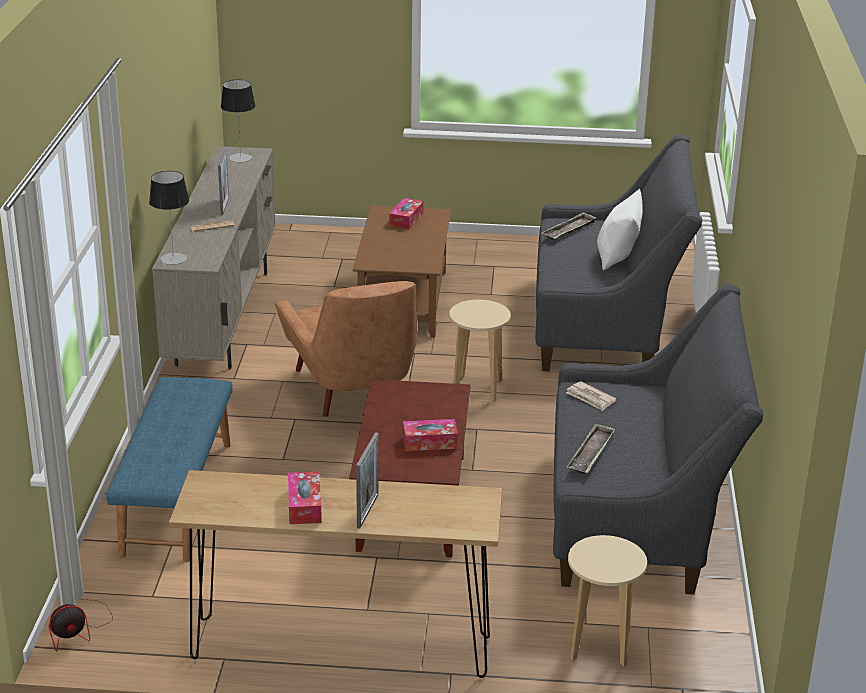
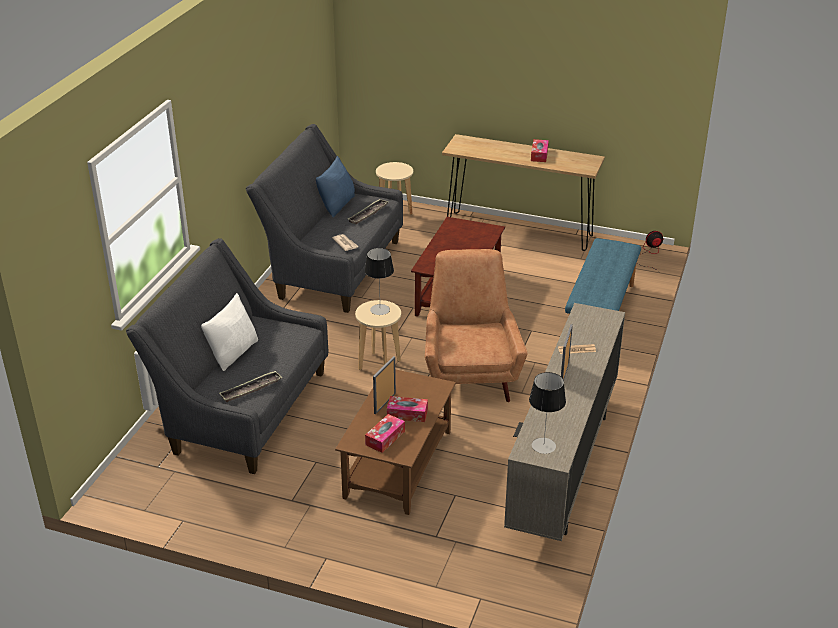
camera: 165 degrees left, 5 degrees up
(173, 258) = (609, 318): table lamp -> table lamp (380, 309)
(368, 511) = (510, 150): picture frame -> picture frame (384, 403)
(430, 442) = (452, 238): tissue box -> tissue box (407, 414)
(656, 464) = (337, 205): none -> blue pillow

